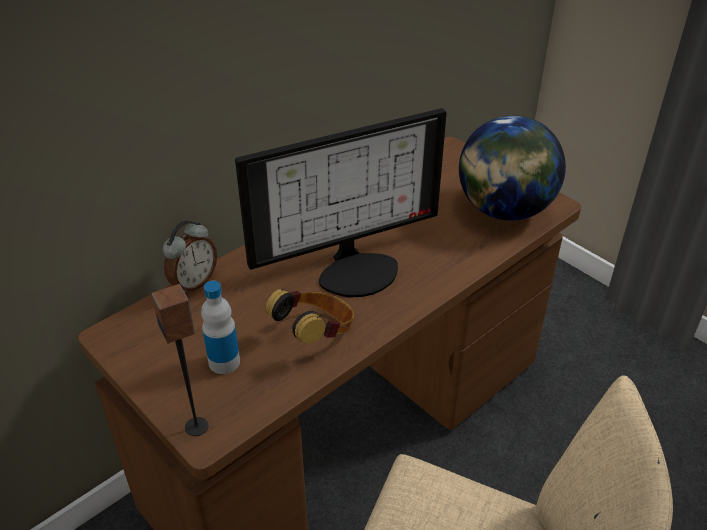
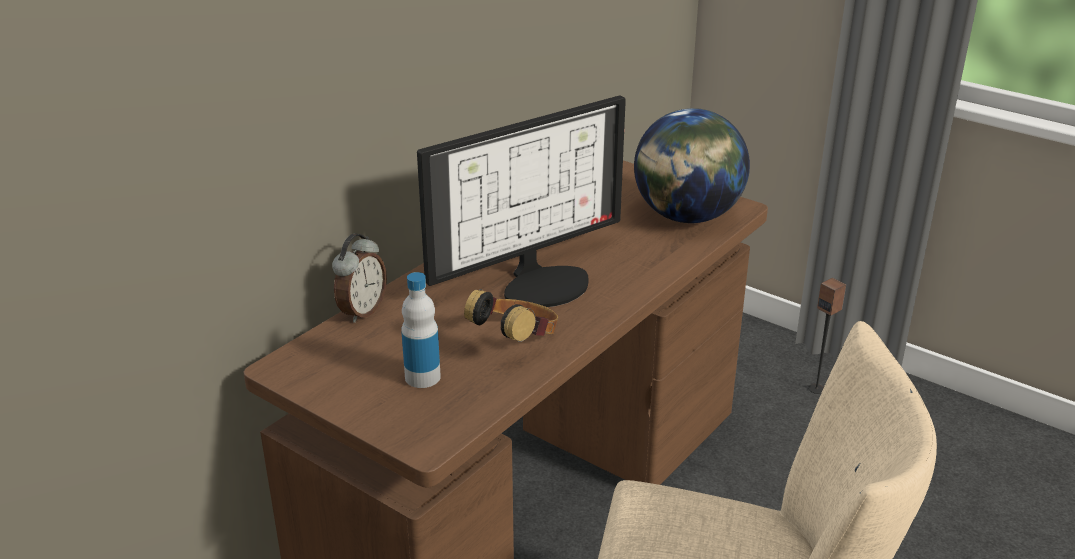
camera: 10 degrees left, 10 degrees down
(197, 426) = (412, 435): speaker -> speaker (816, 389)

